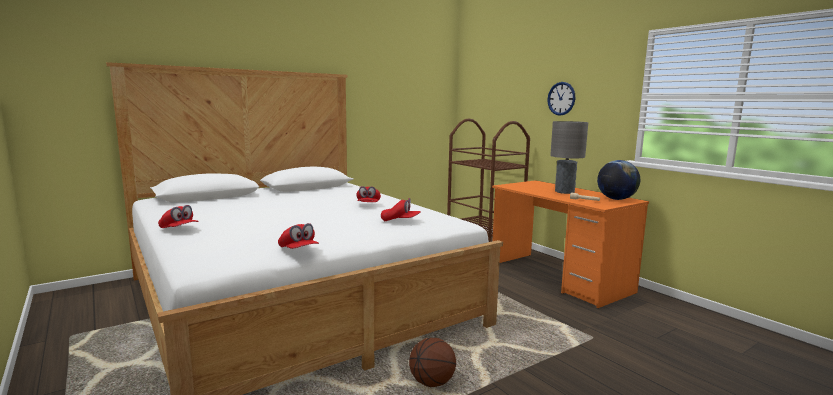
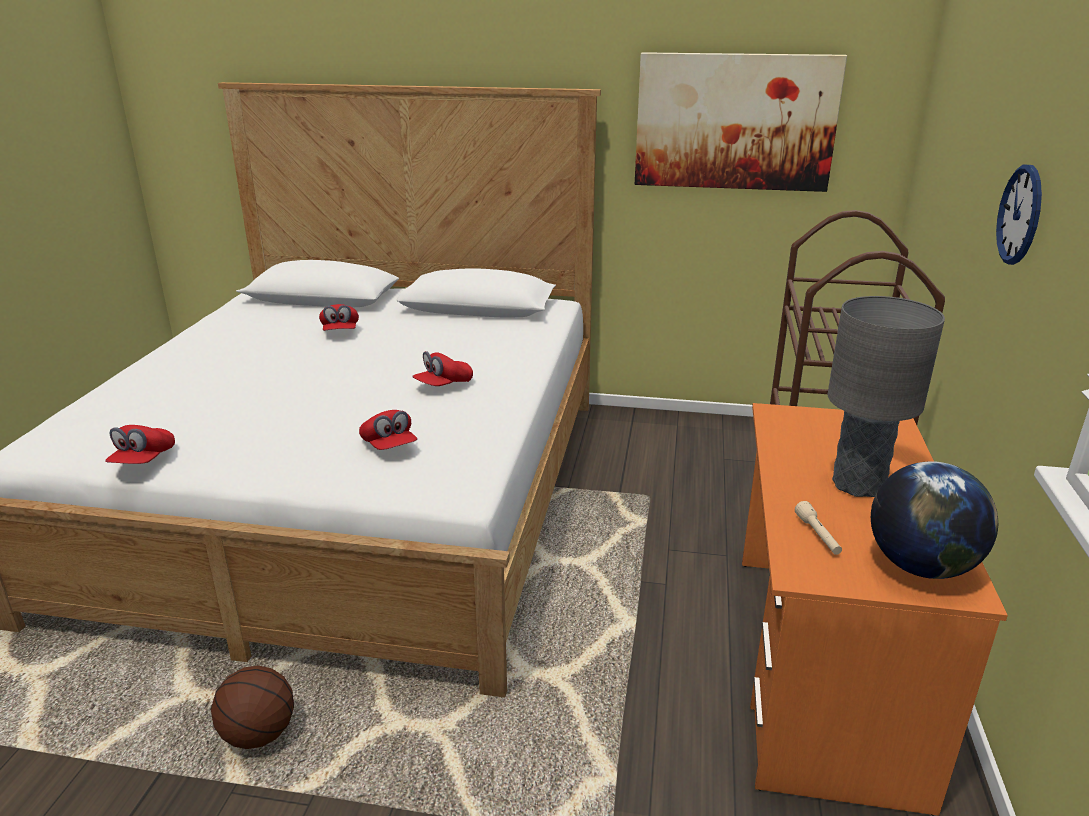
camera: 45 degrees right, 15 degrees up
(179, 229) = (155, 364): red cap -> red cap (340, 332)
(398, 91) = (735, 122): none -> picture

